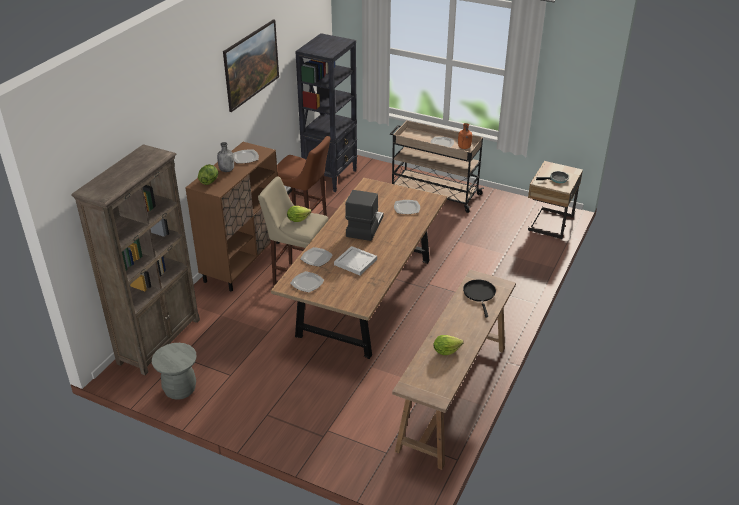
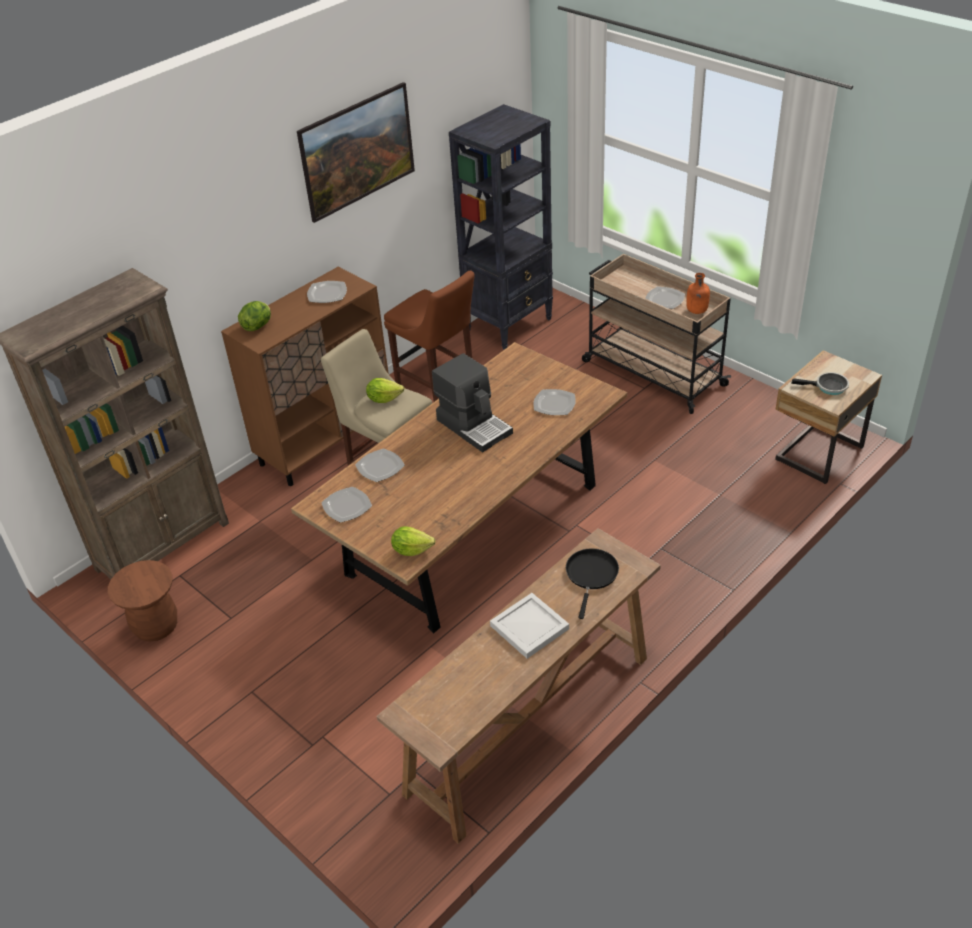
camera: 20 degrees right, 5 degrees up
(180, 389) = (156, 626): grey stool -> brown stool
(227, 170) = (291, 310): grey bottle -> none
(356, 262) = (434, 483): white tray -> white tray (530, 627)
(364, 226) = (474, 426): coffee machine -> coffee machine turned 105 degrees clockwise
(446, 351) = (490, 664): lettuce -> lettuce (411, 550)

